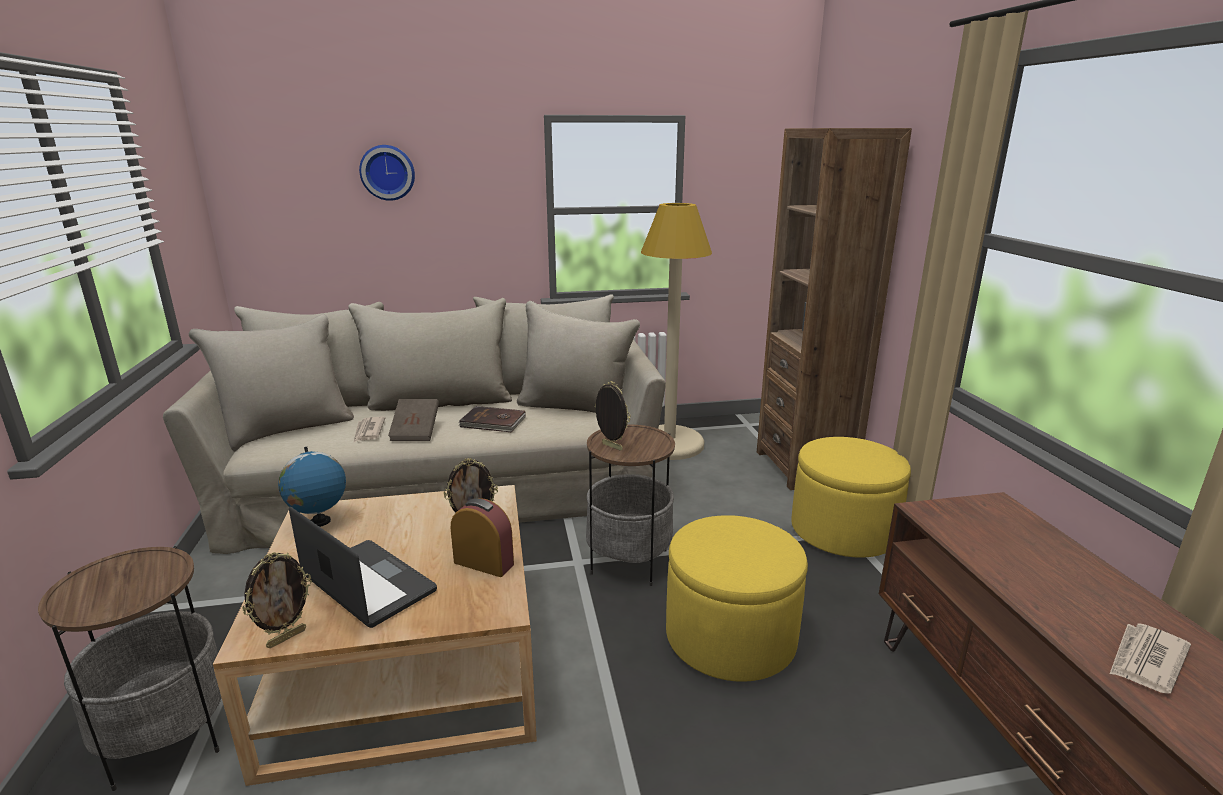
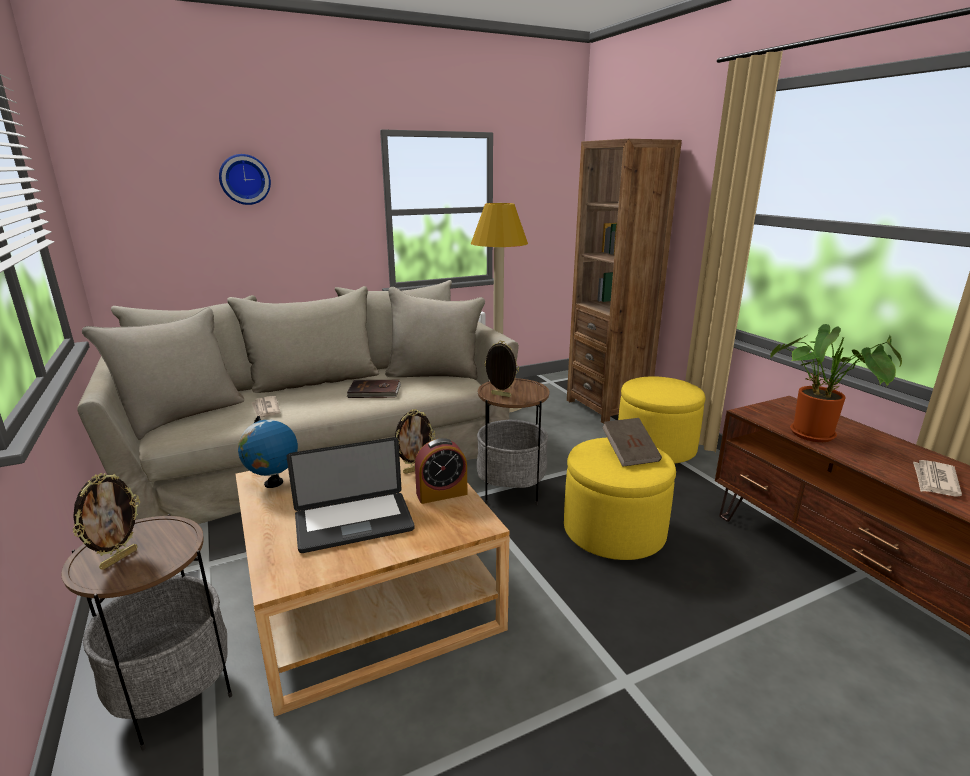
camera: 15 degrees left, 0 degrees up
(286, 637) = (309, 574): picture frame -> picture frame (119, 558)
(368, 584) = (354, 523): laptop -> laptop turned 135 degrees clockwise
(416, 432) = (310, 405): brown book -> brown book (630, 454)
(483, 563) = (441, 494): alarm clock -> alarm clock turned 150 degrees clockwise
(1004, 560) = (818, 435): none -> potted plant

